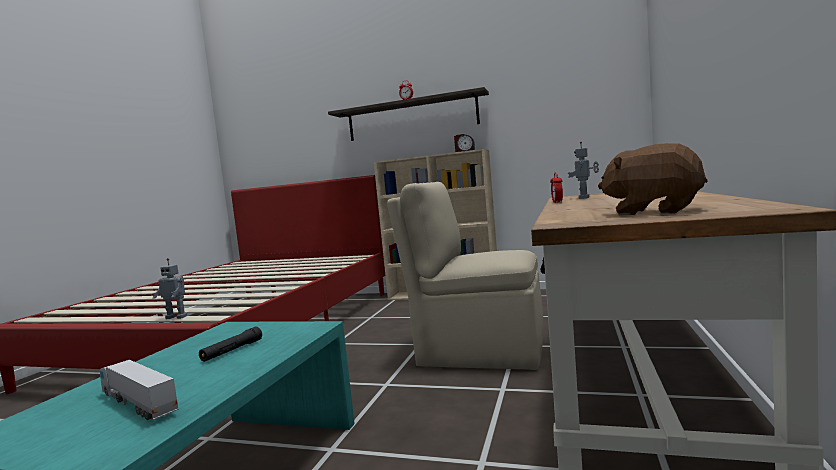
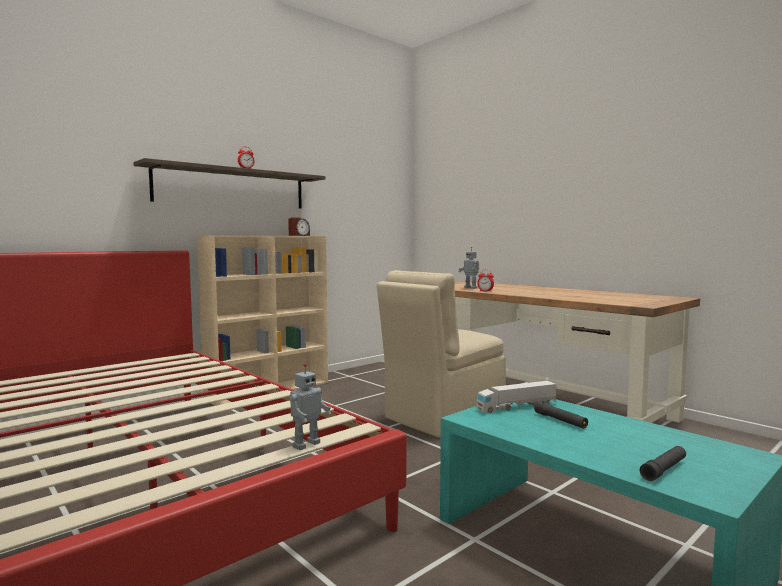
camera: 60 degrees left, 0 degrees up
(69, 410) = (664, 469): none -> black flashlight
(138, 403) = (665, 449): toy truck -> toy truck (517, 407)
(653, 212) = (634, 298): brown plush toy -> none

